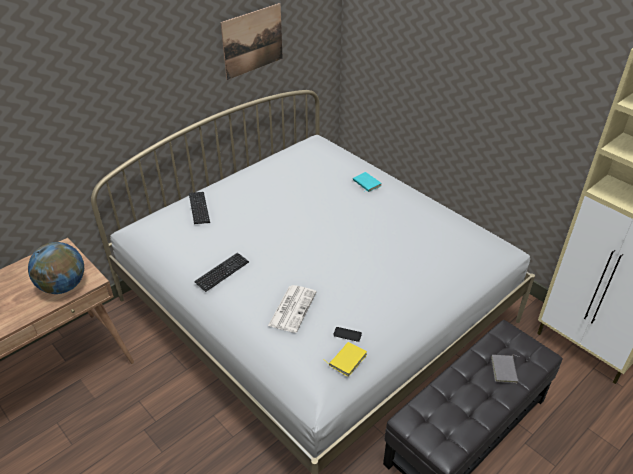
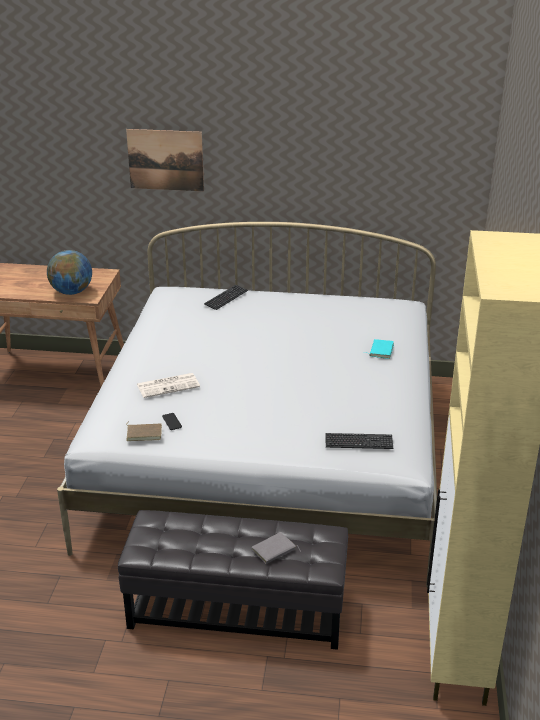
camera: 50 degrees right, 10 degrees down
(222, 272) = (168, 341): keyboard -> keyboard (358, 442)
(253, 41) = (354, 165): picture -> picture (165, 160)
(347, 359) = (144, 433): yellow book -> brown book

